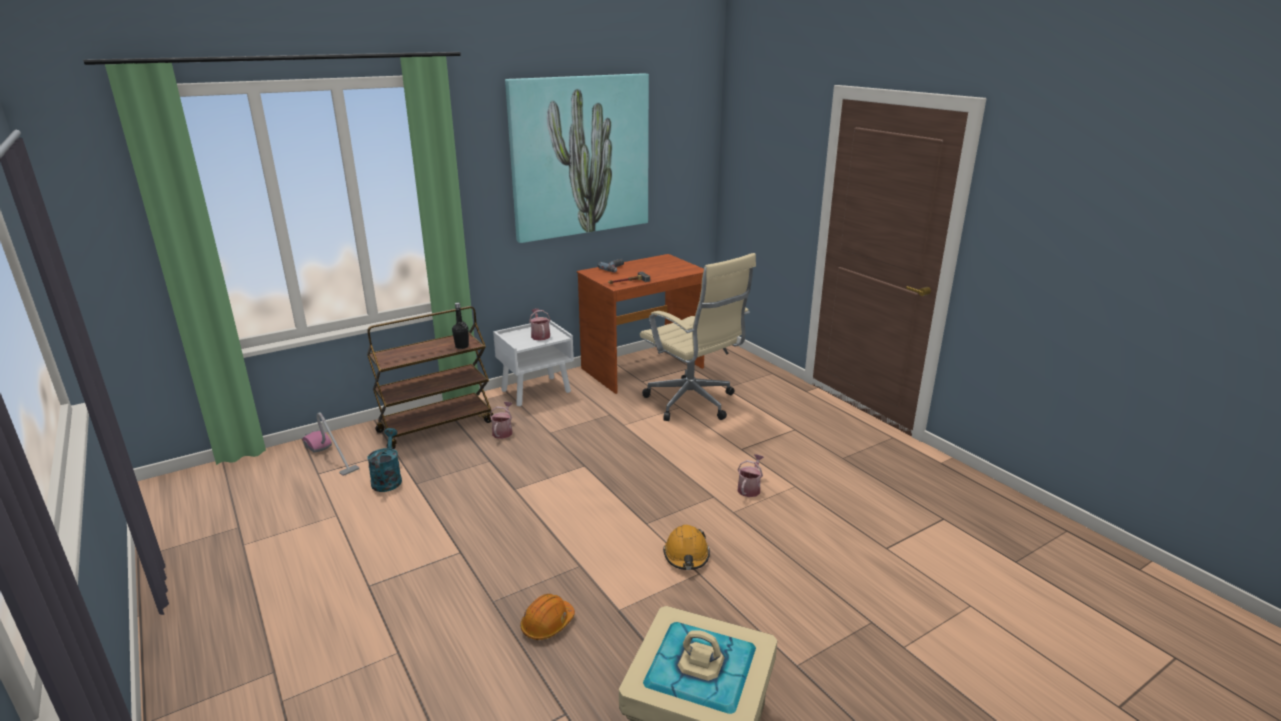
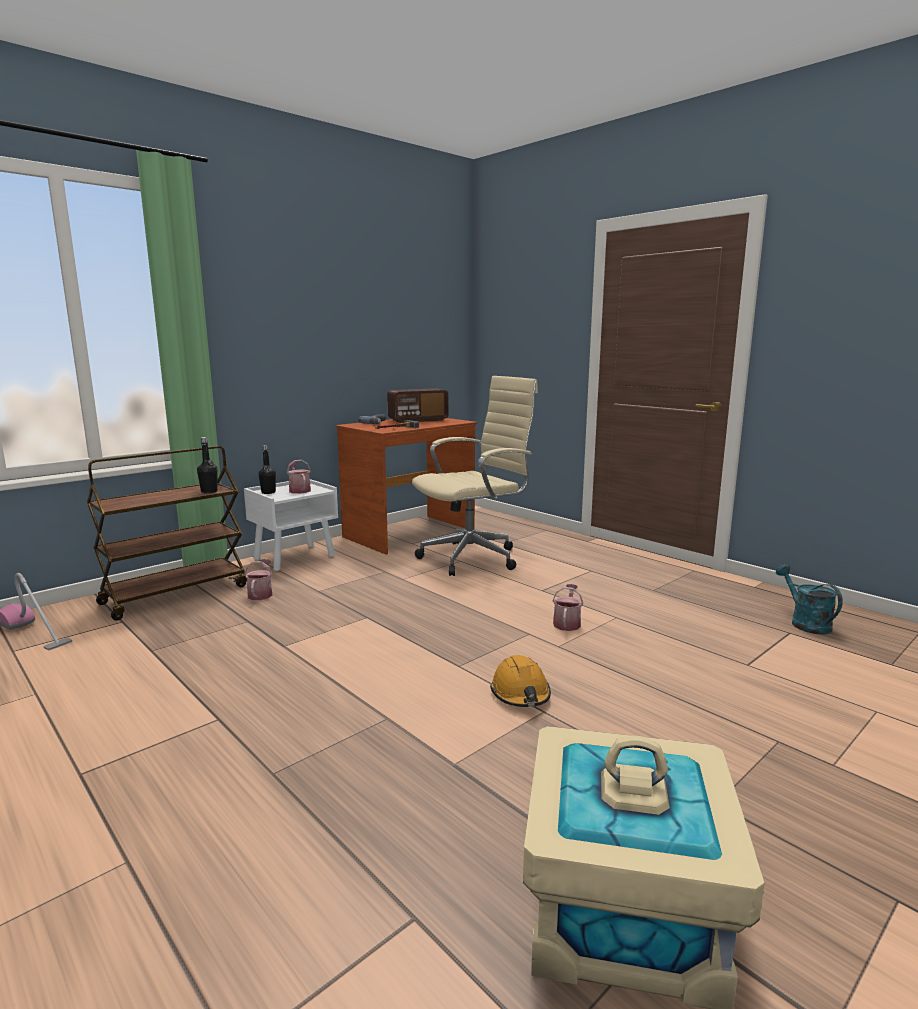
camera: 10 degrees left, 10 degrees down
(387, 479) = (112, 649): turquoise watering can -> turquoise watering can (805, 623)
(513, 337) = (268, 492): none -> black bottle
(547, 624) = (358, 793): orange hard hat -> none
(580, 156) = (337, 300): picture -> none
(654, 265) = (418, 420): none -> radio
(693, 404) = (474, 557): beige office chair -> beige office chair turned 75 degrees counterclockwise

